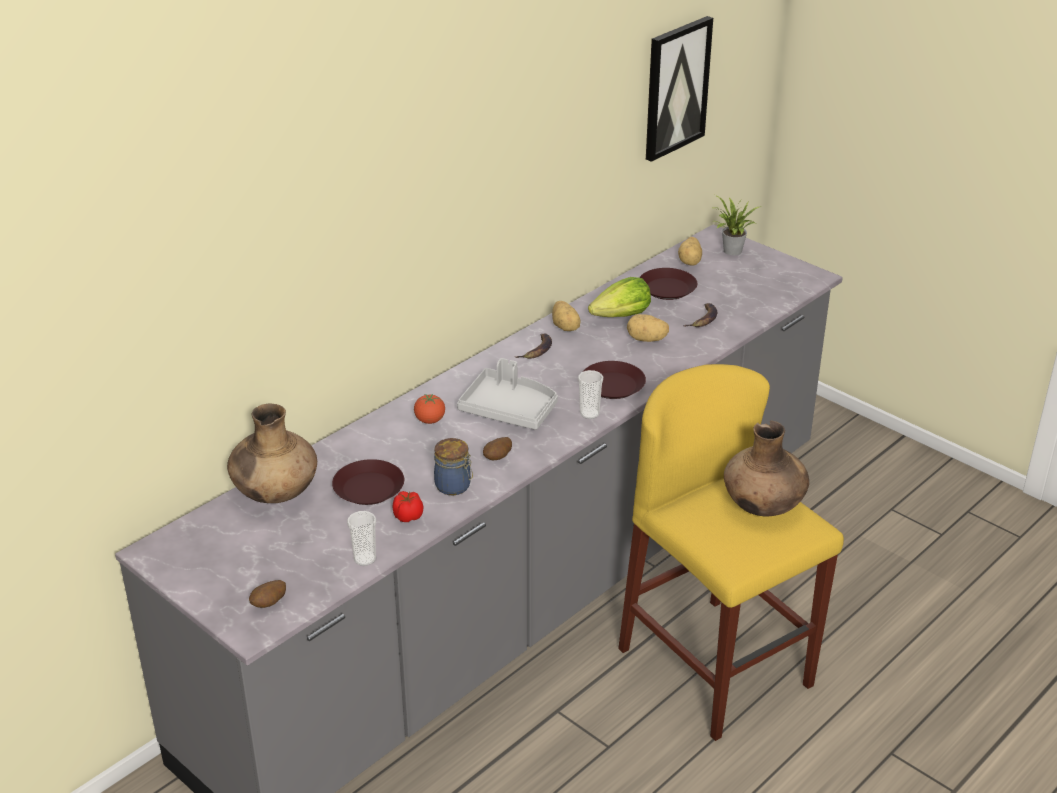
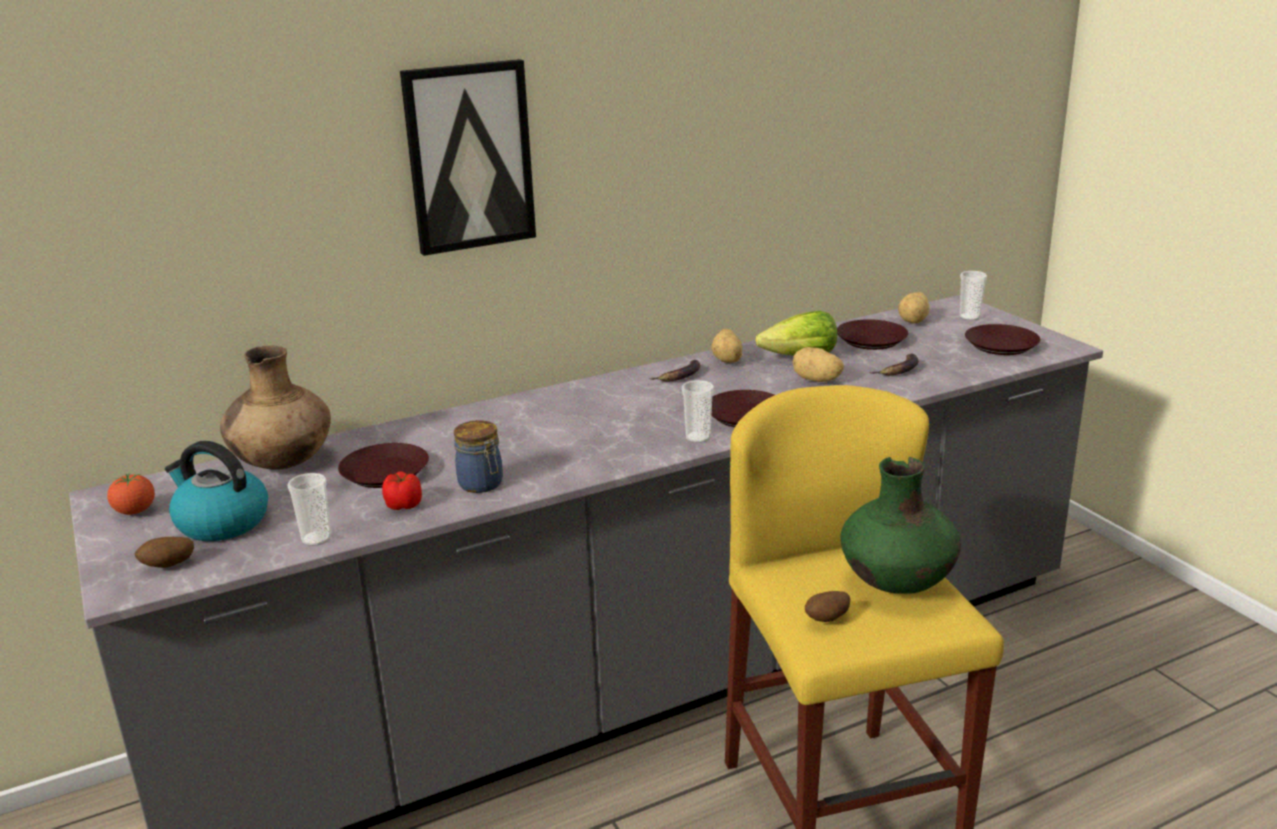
camera: 20 degrees right, 10 degrees down
(275, 558) = (221, 522): none -> kettle
(430, 420) = (508, 421): tomato -> tomato (135, 512)
(498, 458) = (555, 465): potato -> potato (827, 620)
(509, 409) = (606, 423): grey tray -> none
(676, 88) = (908, 108): picture -> picture (469, 157)
(731, 252) = (969, 317): potted plant -> cup
(763, 506) = (898, 583): brown vase -> green vase
(768, 282) = (1002, 346): none -> brown plate

